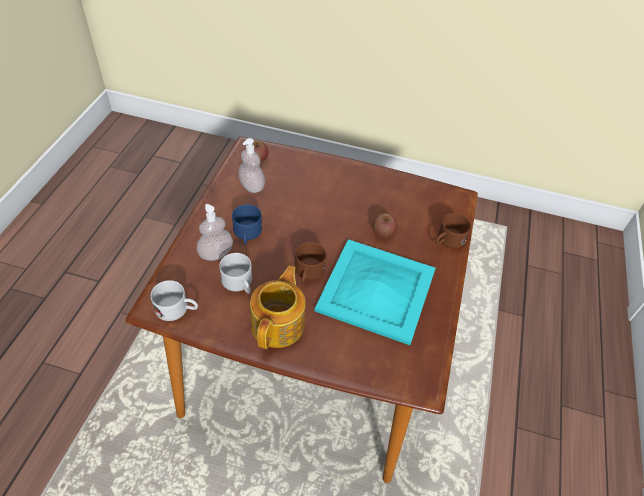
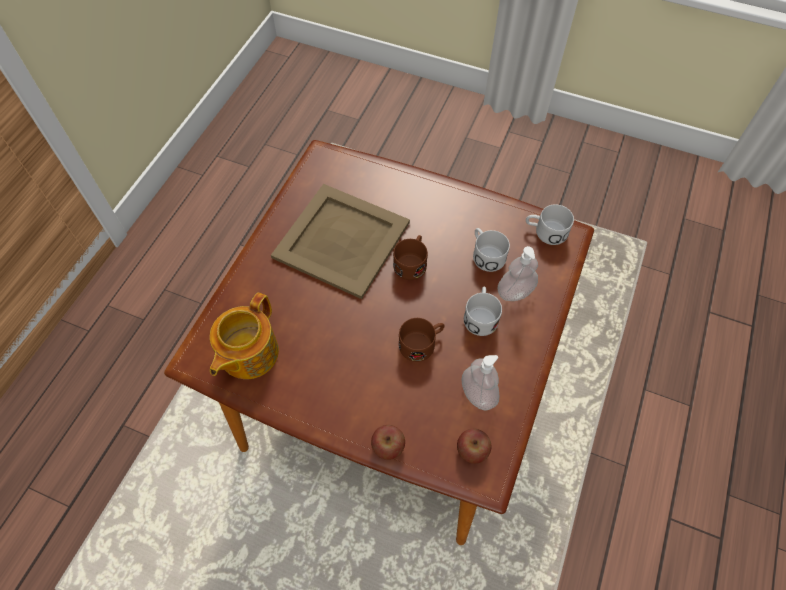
camera: 170 degrees left, 10 degrees up
(247, 234) = (481, 315): blue mug -> white mug
(279, 324) = (445, 212): teapot -> teapot (247, 353)
(377, 289) = (340, 240): turquoise tray -> beige tray
(383, 232) = (315, 310): apple -> apple (388, 446)
(447, 241) = (241, 294): brown mug -> brown mug (422, 343)

